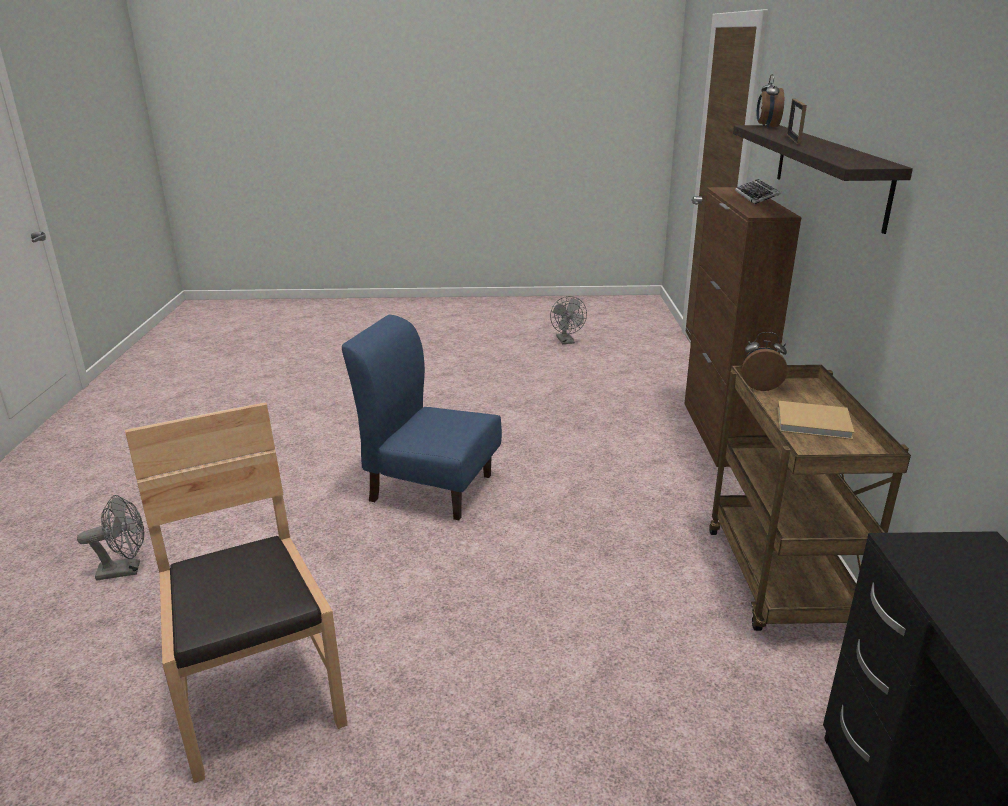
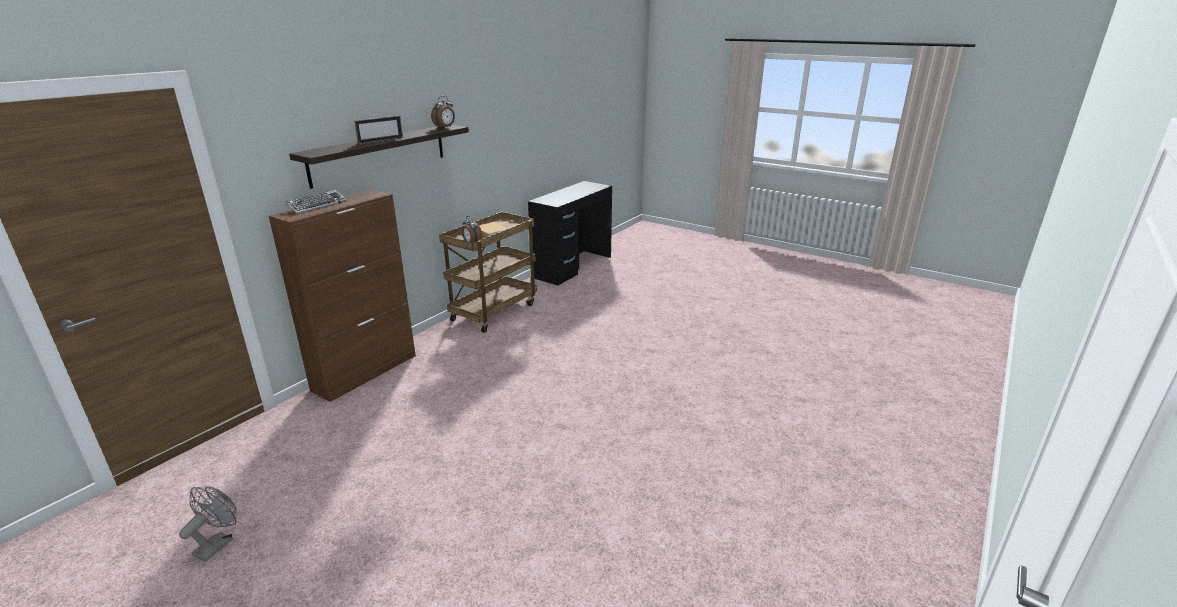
camera: 145 degrees left, 0 degrees up
(126, 570) = (794, 425): grey fan -> none
(258, 694) = (728, 348): brown chair -> none
(430, 487) = (581, 408): blue chair -> none
(766, 127) = (314, 152): alarm clock -> alarm clock (445, 127)

